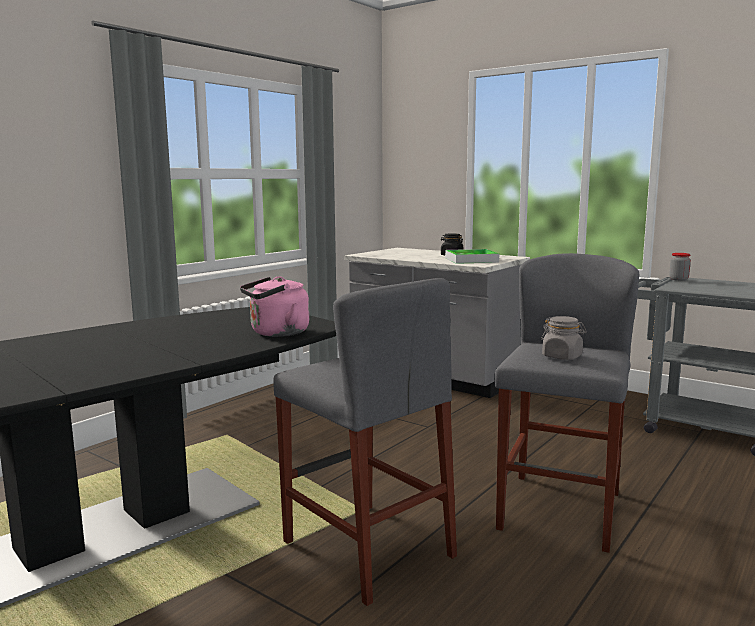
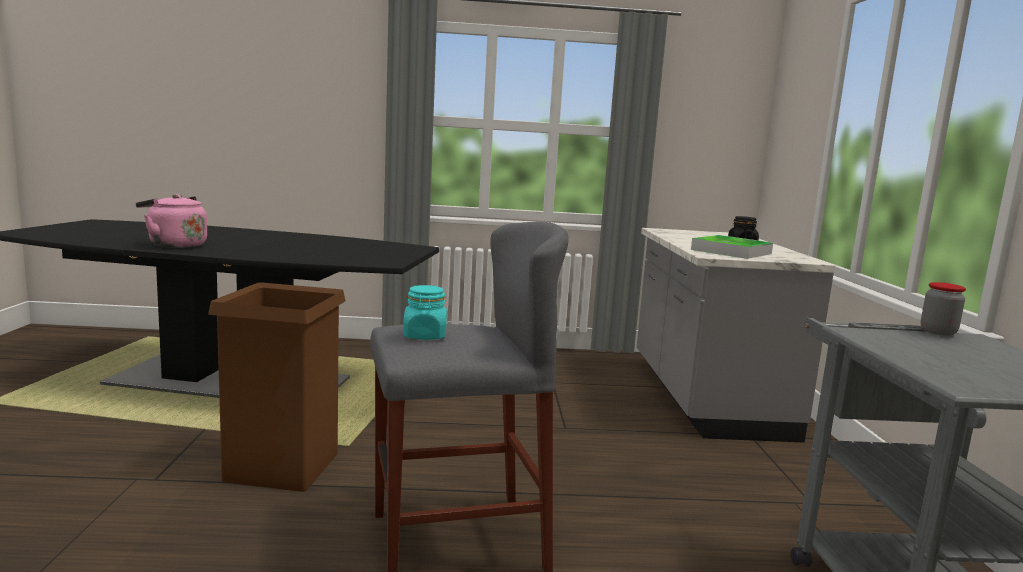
camera: 50 degrees right, 0 degrees up
(276, 333) = (337, 258): pink kettle -> pink kettle (175, 245)
(367, 549) = (282, 466): grey stool -> brown trash can
(562, 356) = (425, 336): grey jar -> turquoise jar

